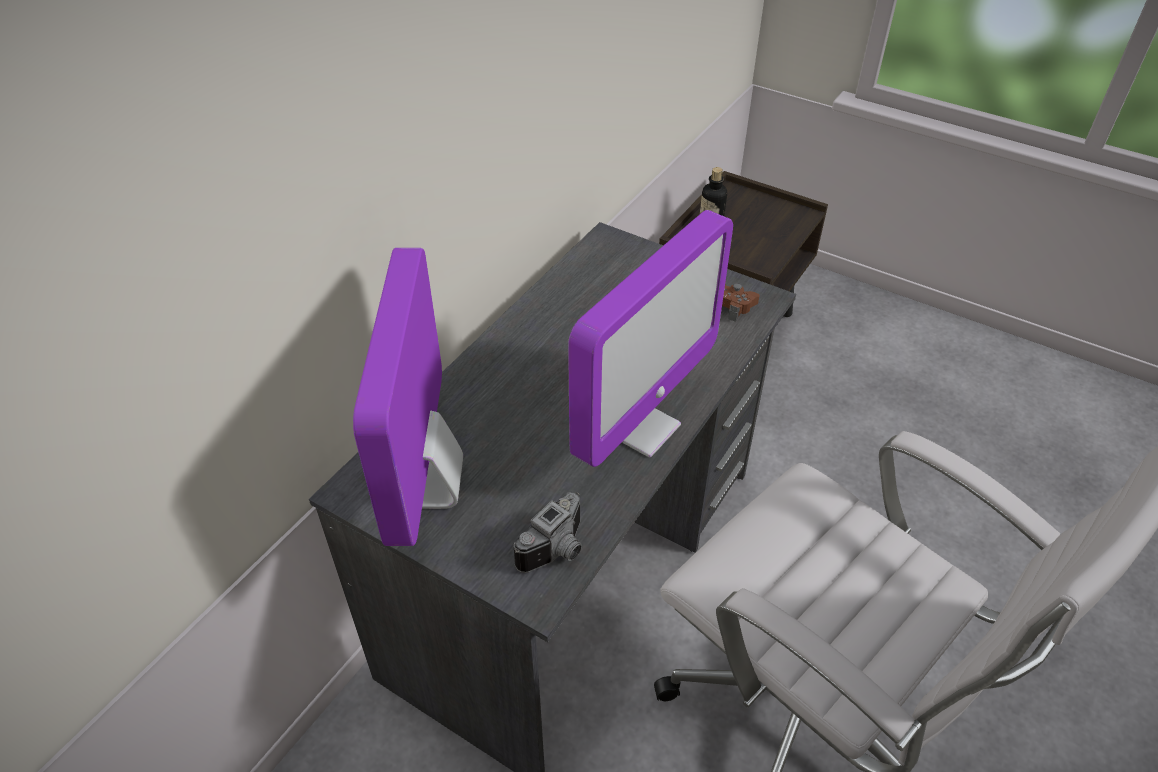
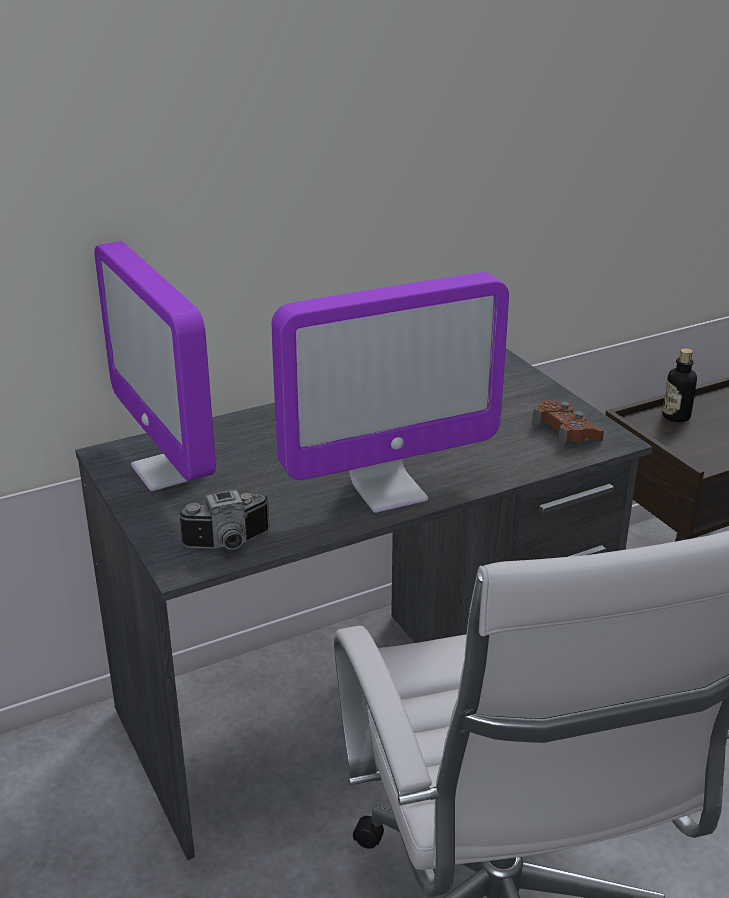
camera: 30 degrees right, 15 degrees down
(428, 485) = (170, 470): monitor -> monitor turned 60 degrees counterclockwise

